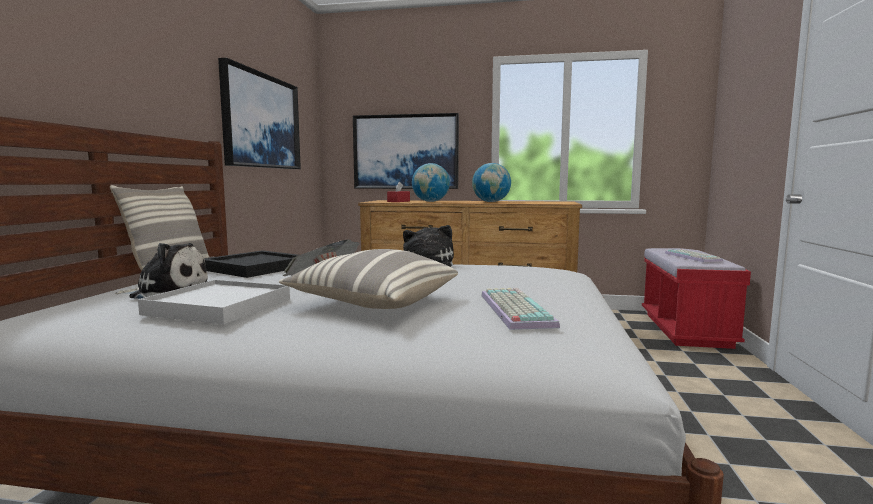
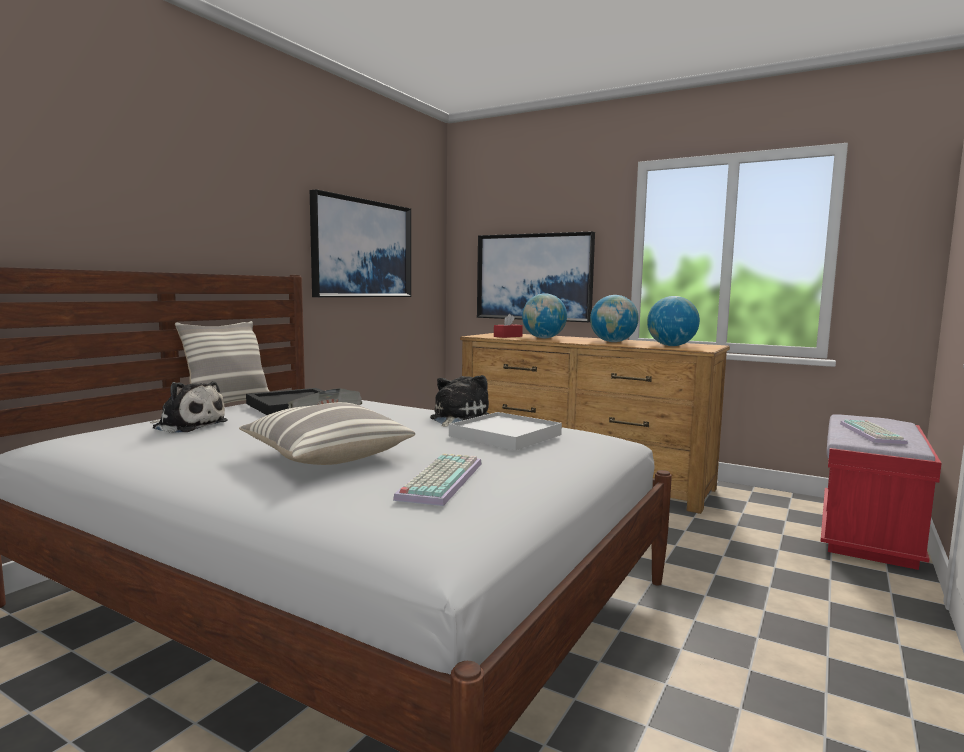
camera: 20 degrees right, 0 degrees up
(219, 306) = (200, 444): white tray -> white tray (505, 435)
(540, 202) = (671, 346): none -> globe

